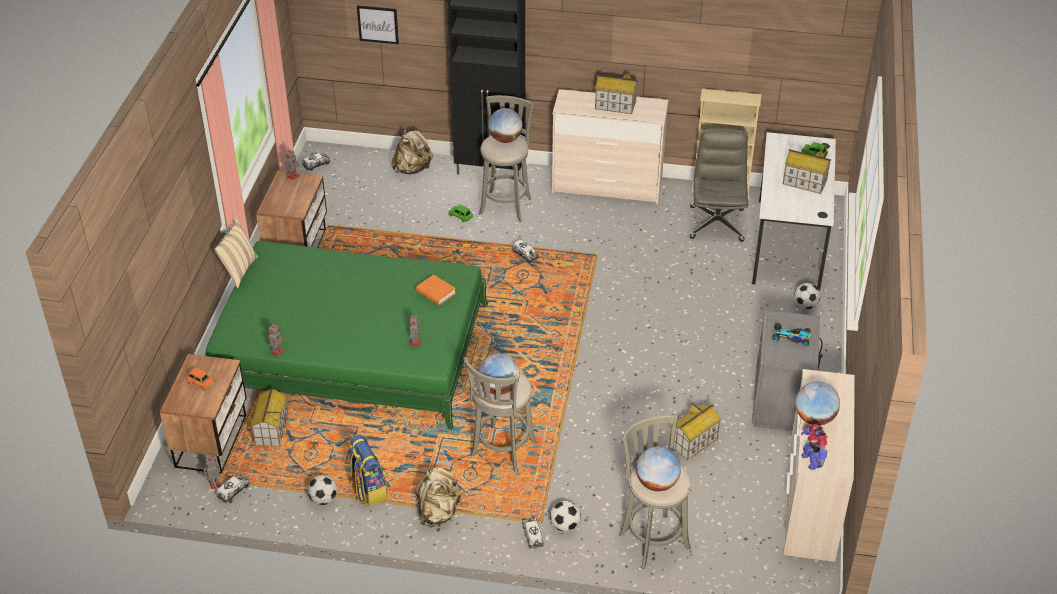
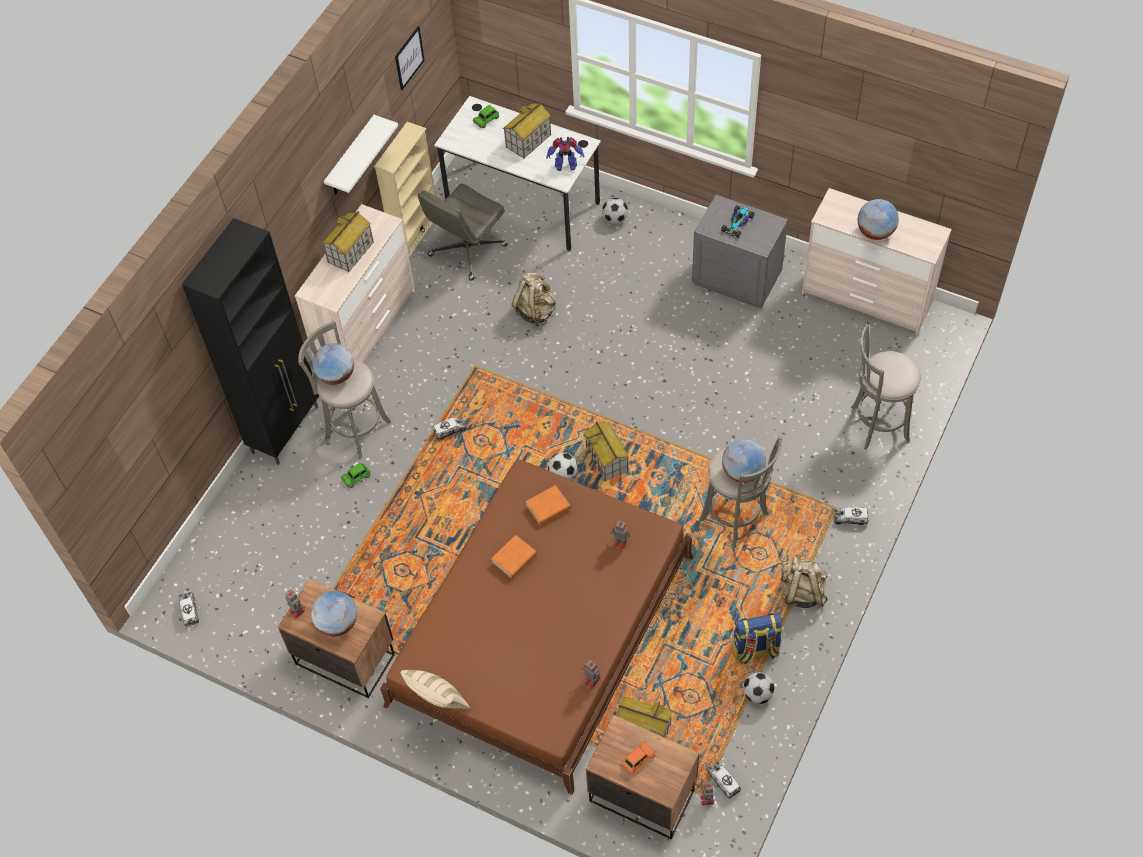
camera: 70 degrees left, 15 degrees up
(351, 349) = (542, 629): green bed -> brown bed
(378, 24) = (147, 427): picture -> picture (409, 58)
(379, 284) = (514, 559): none -> orange book
(413, 169) = (247, 508): beige backpack -> beige backpack (536, 311)
(565, 525) = (844, 489): football -> football (563, 474)
(656, 483) = (899, 376): globe -> globe (337, 623)
(679, 55) = (351, 158): none -> white shelf
(693, 442) = (768, 360): toy house -> toy house (607, 460)
(716, 223) = (467, 251): grey office chair -> grey office chair turned 75 degrees counterclockwise
(812, 460) = (925, 250): toy robot -> toy robot (565, 165)

